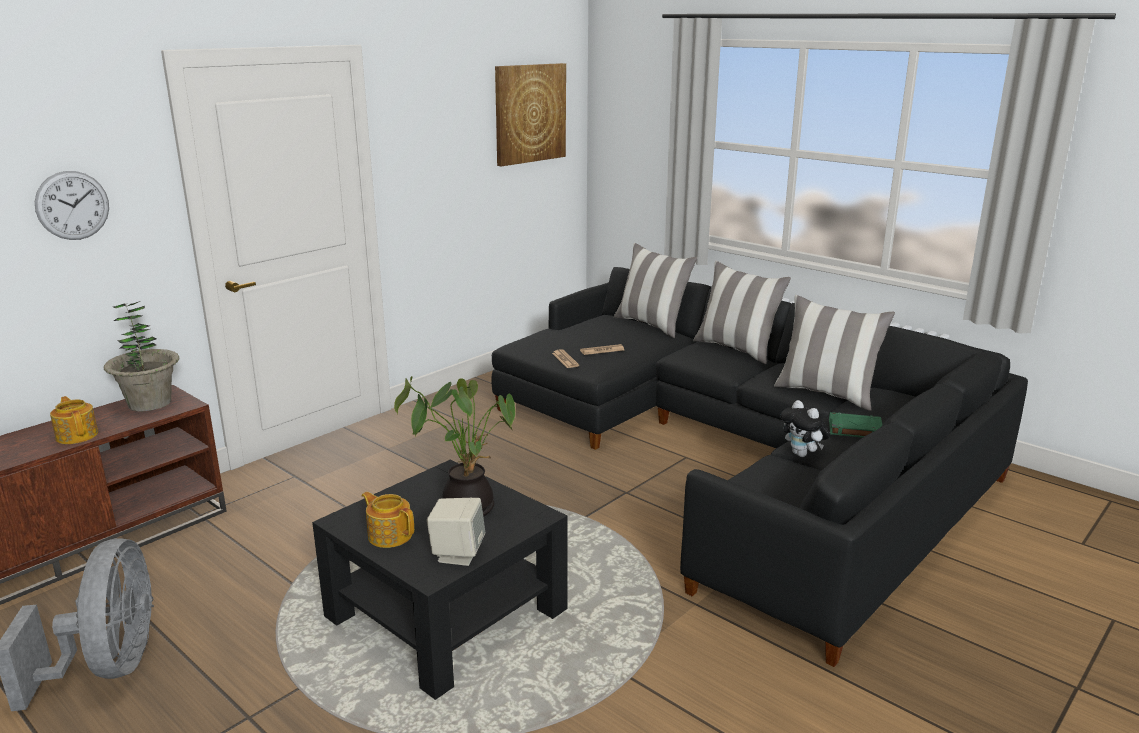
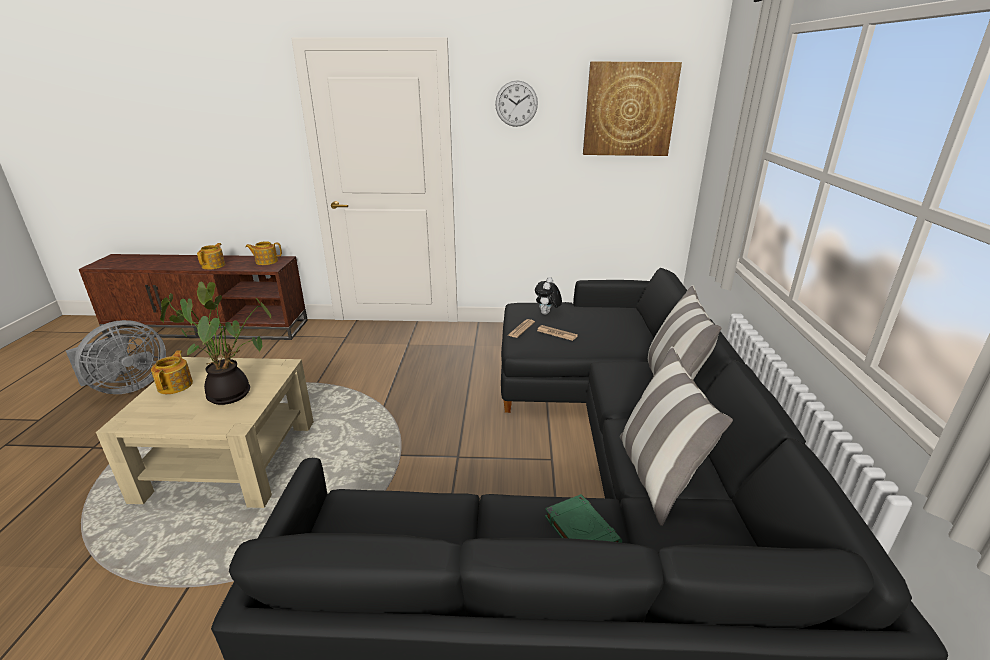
camera: 50 degrees right, 5 degrees up
(72, 205) = (239, 134): wall clock -> wall clock (516, 103)
(150, 403) = (266, 261): potted plant -> teapot
(446, 614) = (229, 459): black coffee table -> beige coffee table
(457, 553) = (160, 418): beige speaker -> none
(652, 325) = (646, 331): pillow -> none
(802, 454) = (490, 516): plush toy -> plush toy (547, 314)

